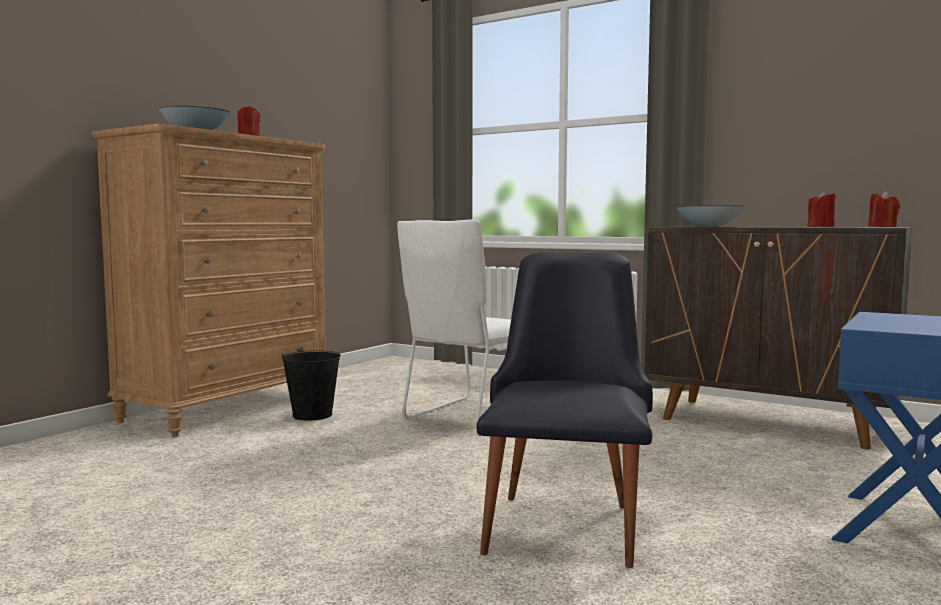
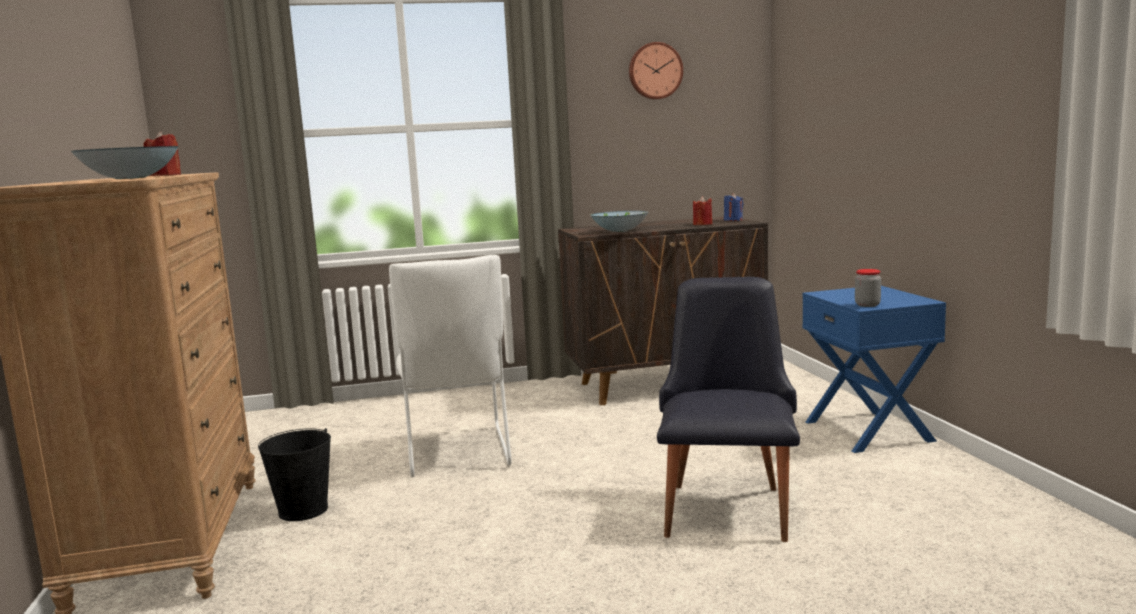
camera: 45 degrees left, 5 degrees up
(565, 521) = (728, 505): black chair -> black chair turned 45 degrees clockwise
(833, 48) = (655, 71): none -> wall clock
(879, 326) = (867, 305): none -> jar
(882, 227) = (733, 220): red candle -> blue candle

